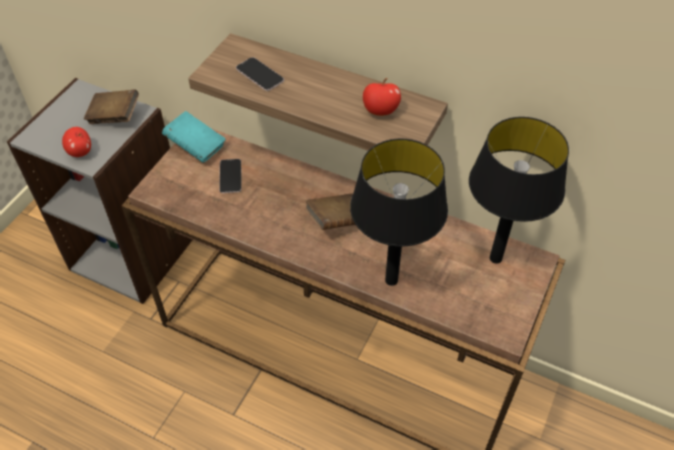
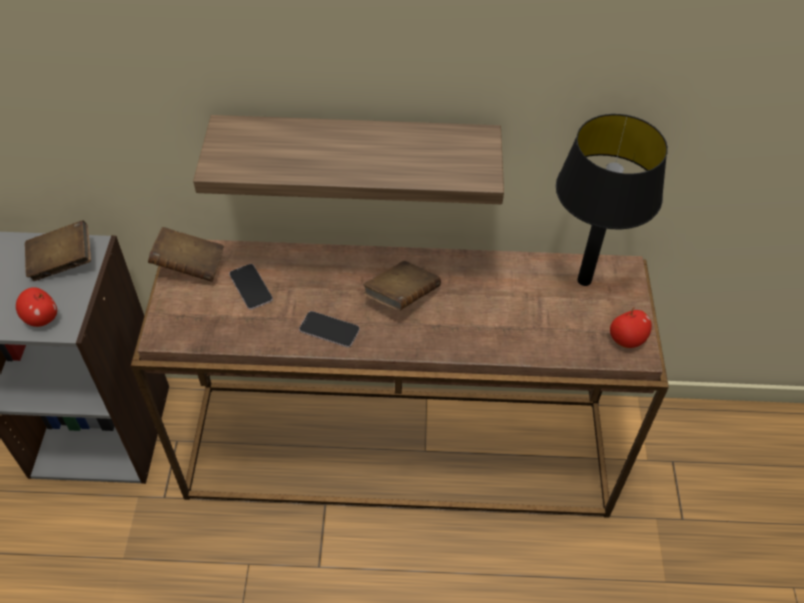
camera: 25 degrees left, 0 degrees up
(196, 147) = (190, 266): turquoise book -> brown book
(259, 75) = (277, 153): phone -> phone (329, 330)
(380, 111) = (437, 154): apple -> apple (626, 339)
(392, 280) = (494, 340): black table lamp -> none

